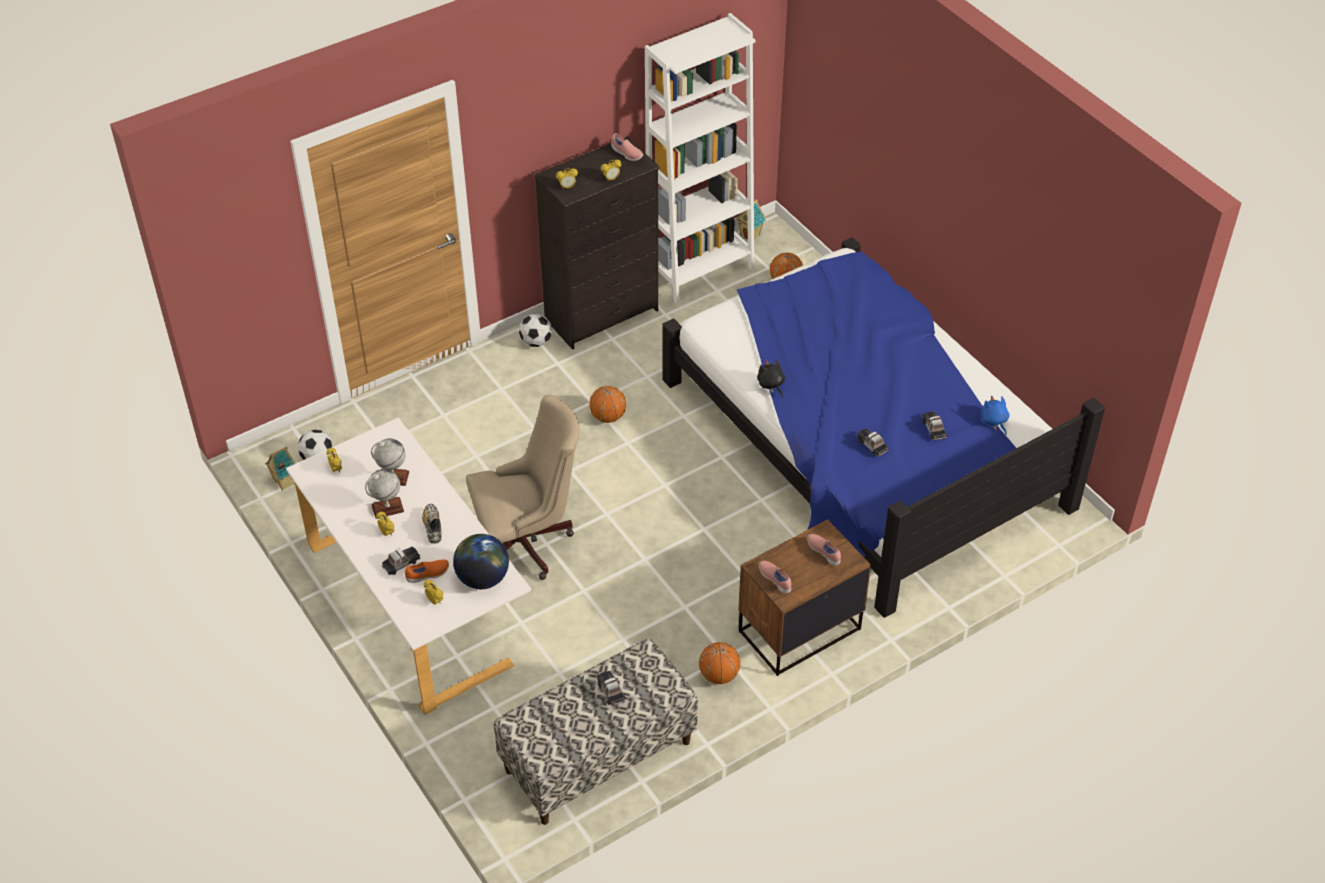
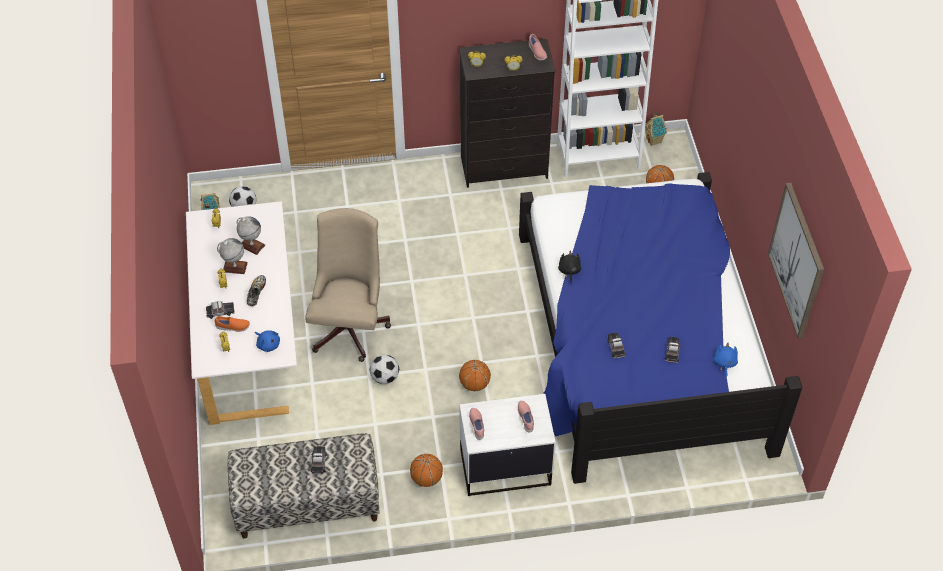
camera: 25 degrees right, 5 degrees up
(482, 578) = (268, 344): globe -> blue plush toy
(527, 543) = (350, 325): beige office chair -> beige office chair turned 90 degrees counterclockwise
(536, 342) = (444, 172): football -> football (385, 377)
(608, 417) = (462, 249): basketball -> basketball (474, 384)
(798, 630) = (504, 467): brown nightstand -> white nightstand
(1045, 272) = (797, 260): none -> picture

